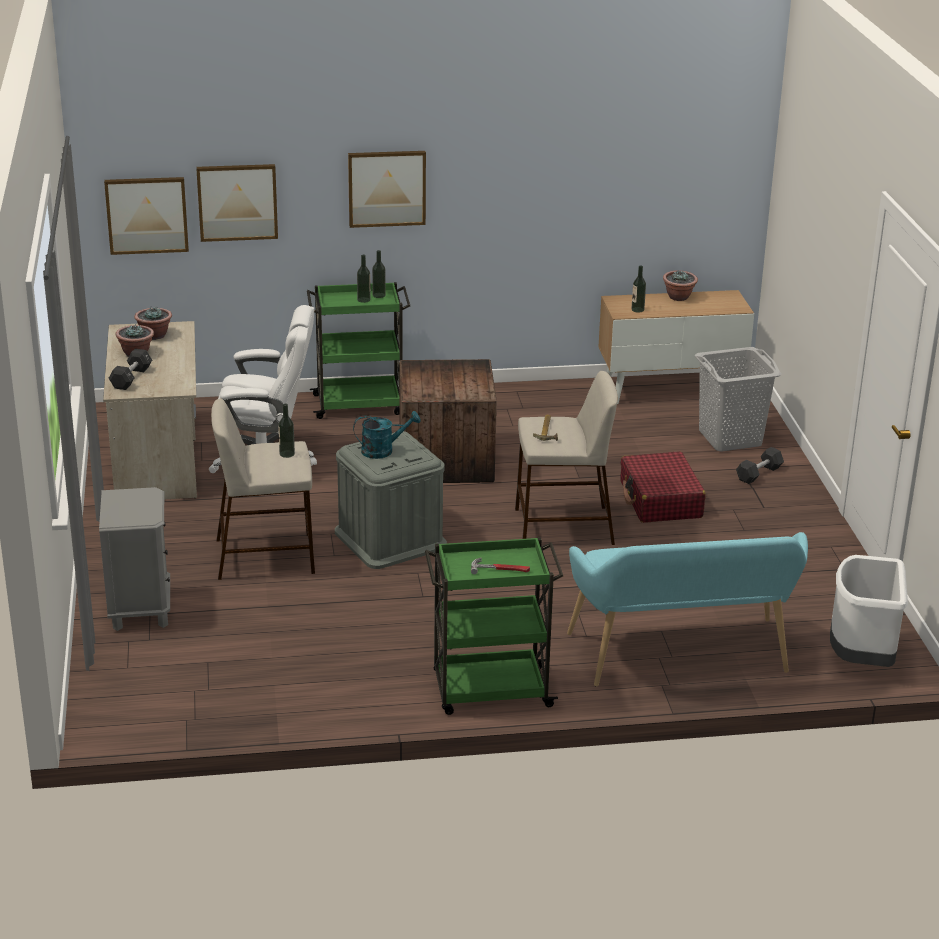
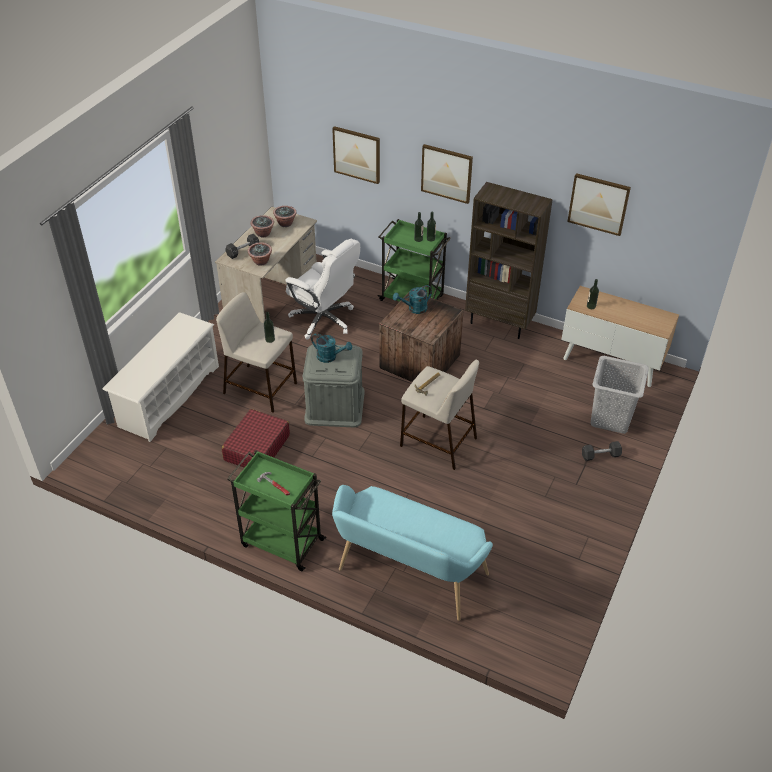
camera: 35 degrees right, 15 degrees up
(139, 609) = (169, 396): grey nightstand -> white shoe rack
(147, 215) = (306, 146): picture -> picture (598, 203)
(429, 375) = (414, 309): none -> turquoise watering can
(499, 394) = (500, 323): none -> brown bookcase
(660, 500) = (516, 448): red suitcase -> red suitcase (256, 448)
(678, 297) = (630, 306): potted plant -> potted plant (261, 262)
(861, 659) = (516, 635): white trash can -> none

